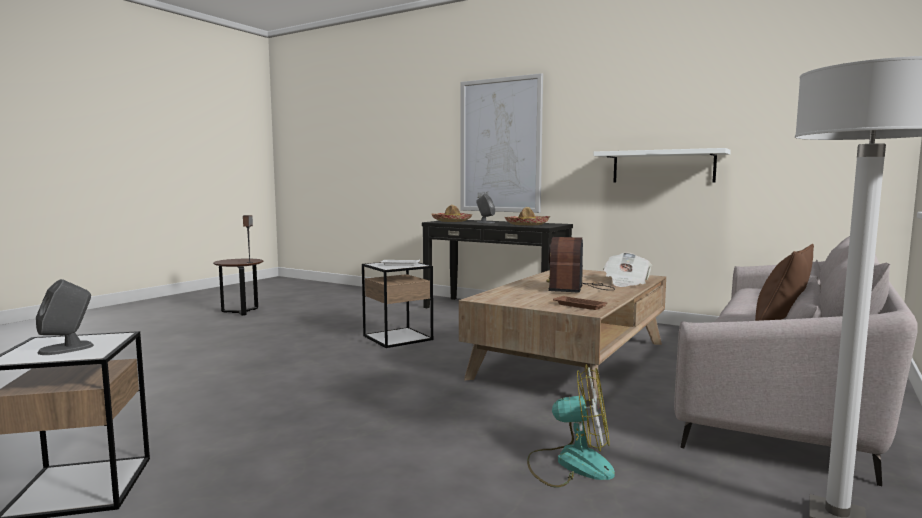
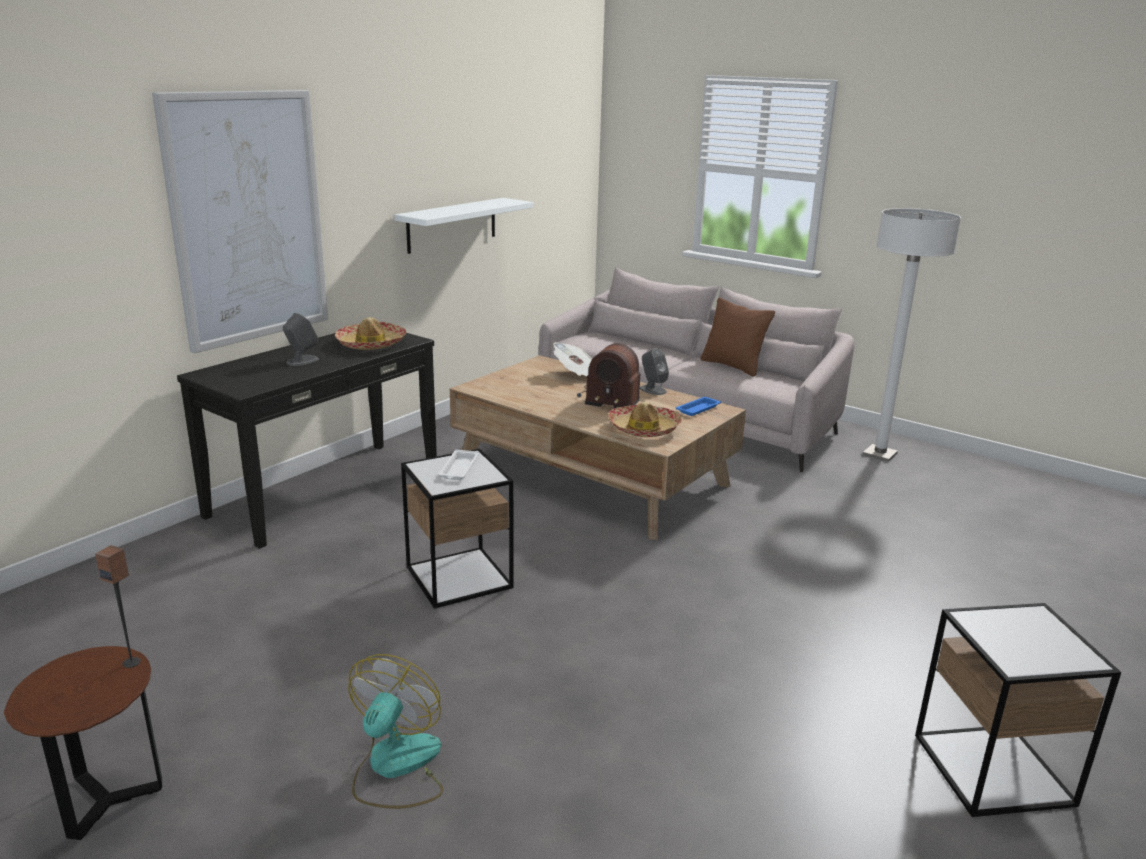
camera: 85 degrees left, 15 degrees up
(67, 348) = (1032, 635): grey speaker -> grey speaker (652, 390)
(452, 221) = (242, 378): hat -> hat (644, 429)
(570, 464) = (842, 513): fan -> fan (396, 768)
(580, 306) = (698, 409): brown tray -> blue tray

